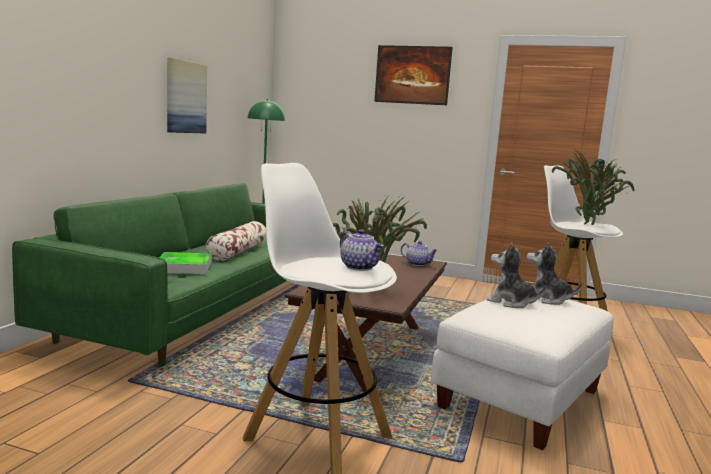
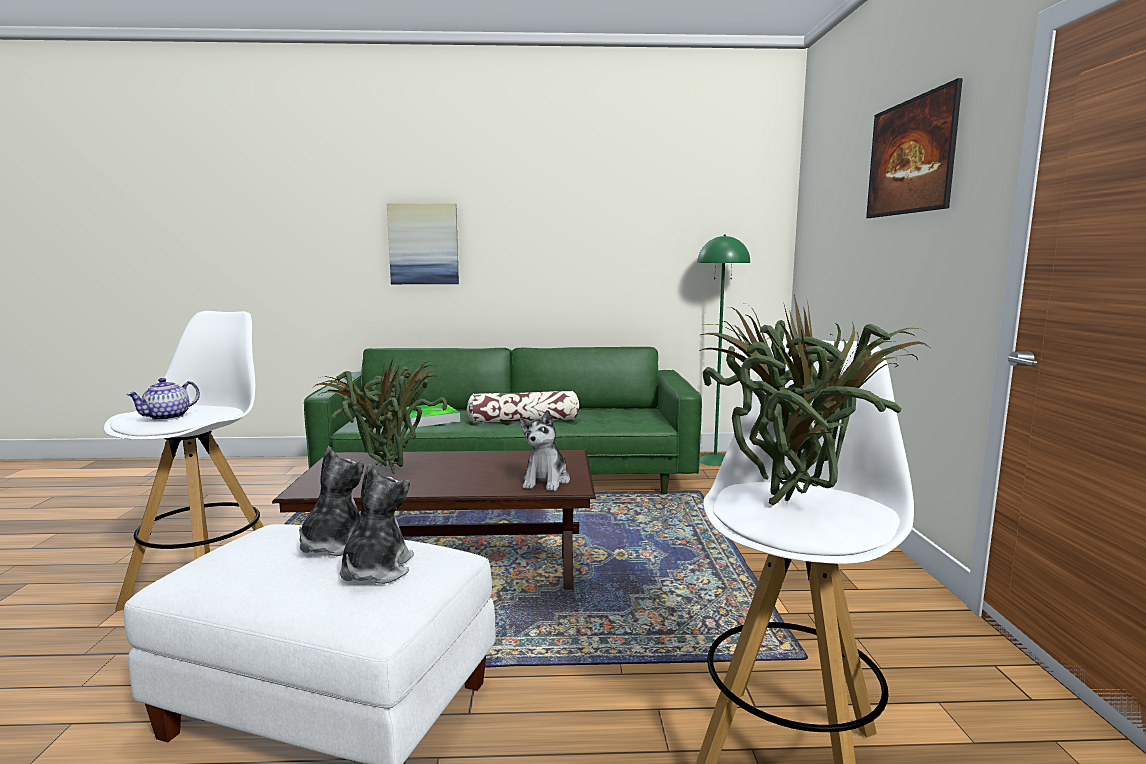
camera: 70 degrees right, 0 degrees up
(185, 97) = (580, 245): picture -> picture (423, 244)
(418, 264) = (546, 481): teapot -> plush toy

